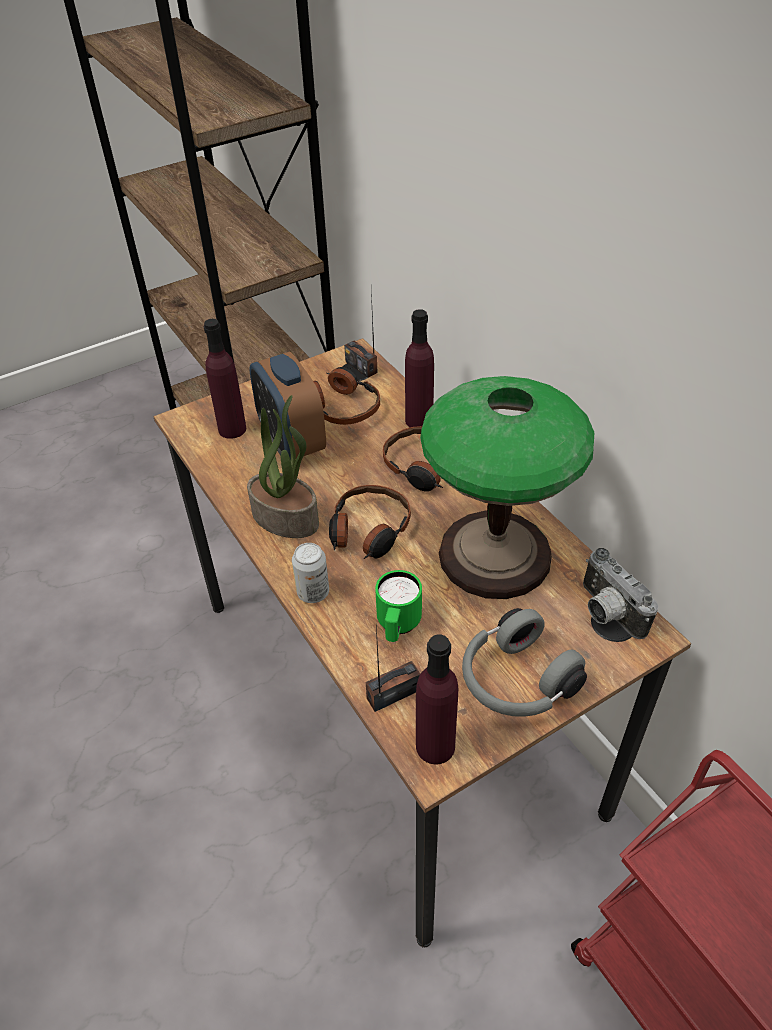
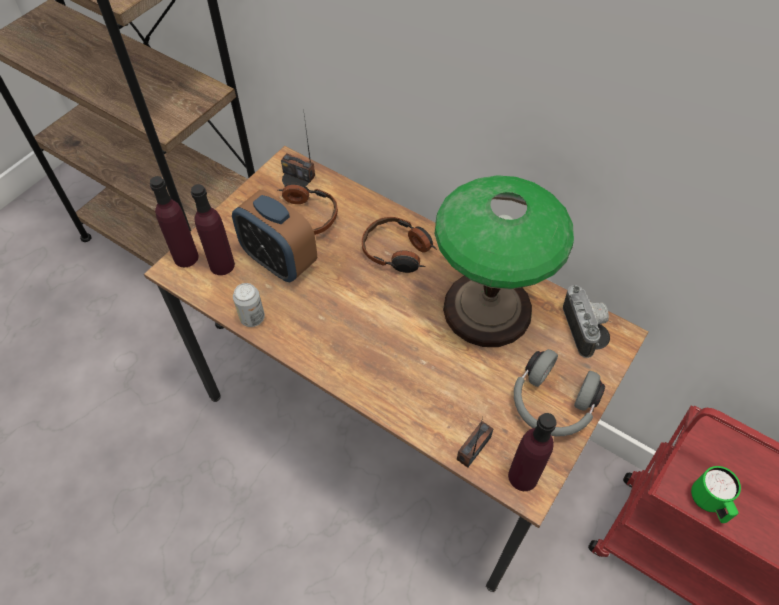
camera: 25 degrees left, 10 degrees up
(287, 517) = (314, 331): potted plant -> none
(313, 592) = (370, 389): can -> can (252, 318)
(368, 531) = (384, 321): headphones -> none
(397, 626) = (448, 393): green mug -> green mug (709, 503)
(419, 420) = (371, 210): purple bottle -> purple bottle (186, 257)
(606, 612) = (585, 328): camera -> camera turned 135 degrees counterclockwise

